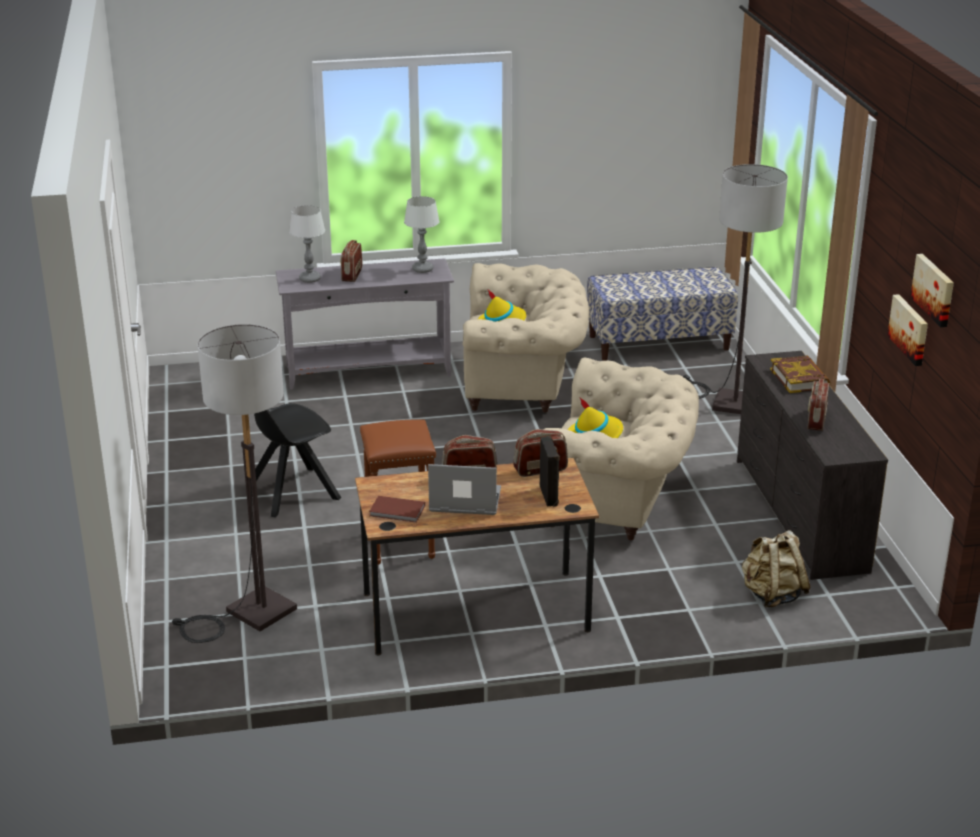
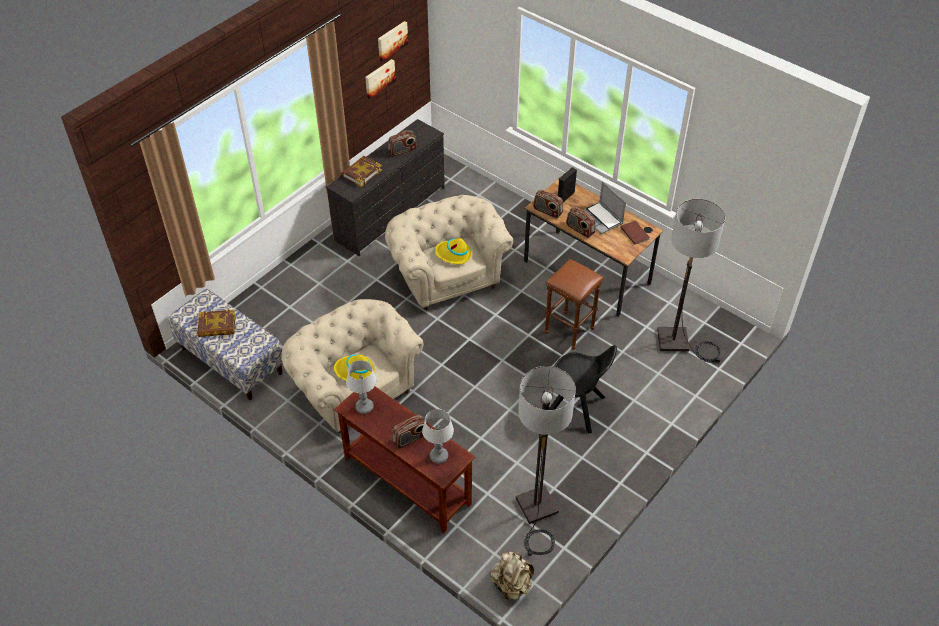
camera: 130 degrees left, 20 degrees up
(369, 370) = (406, 481): grey console table -> brown console table
(668, 281) = (217, 326): none -> book
(722, 400) = (290, 294): floor lamp -> floor lamp (537, 516)
(772, 595) = (469, 193): beige backpack -> beige backpack (511, 585)

